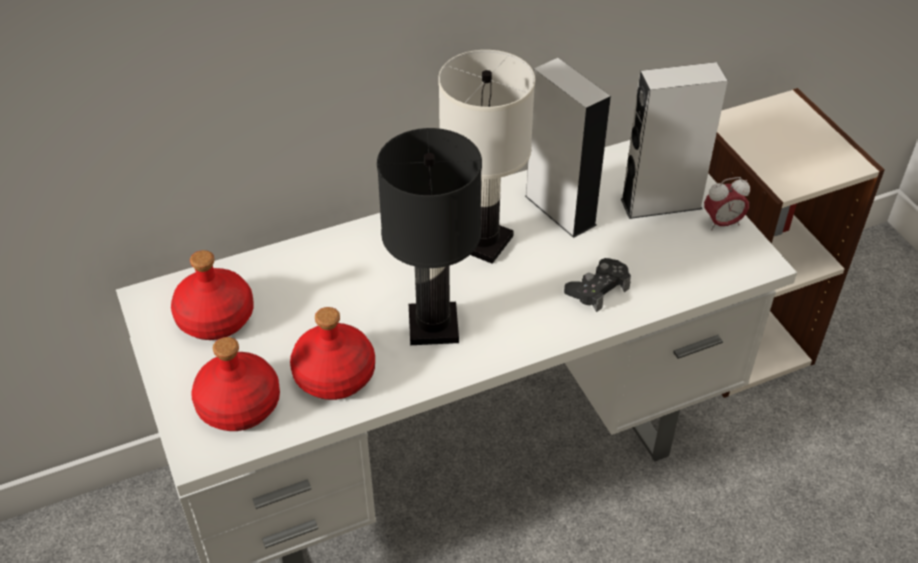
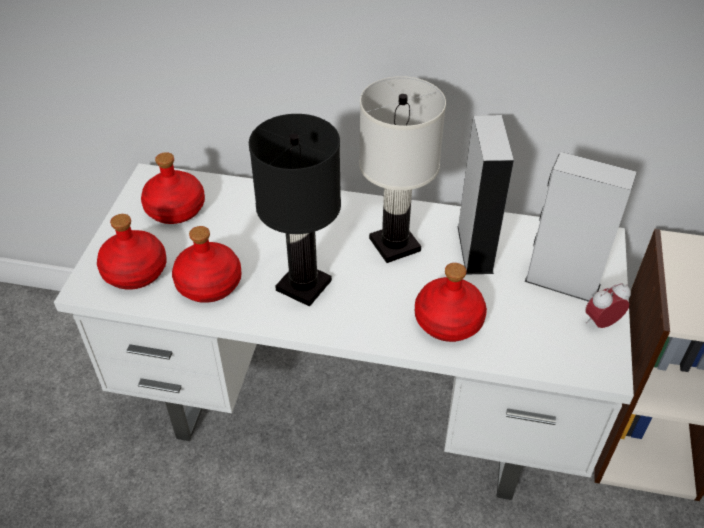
camera: 35 degrees right, 0 degrees up
(597, 289) = (448, 321): black game controller -> red bottle
(722, 223) = (601, 323): alarm clock -> alarm clock turned 135 degrees clockwise

